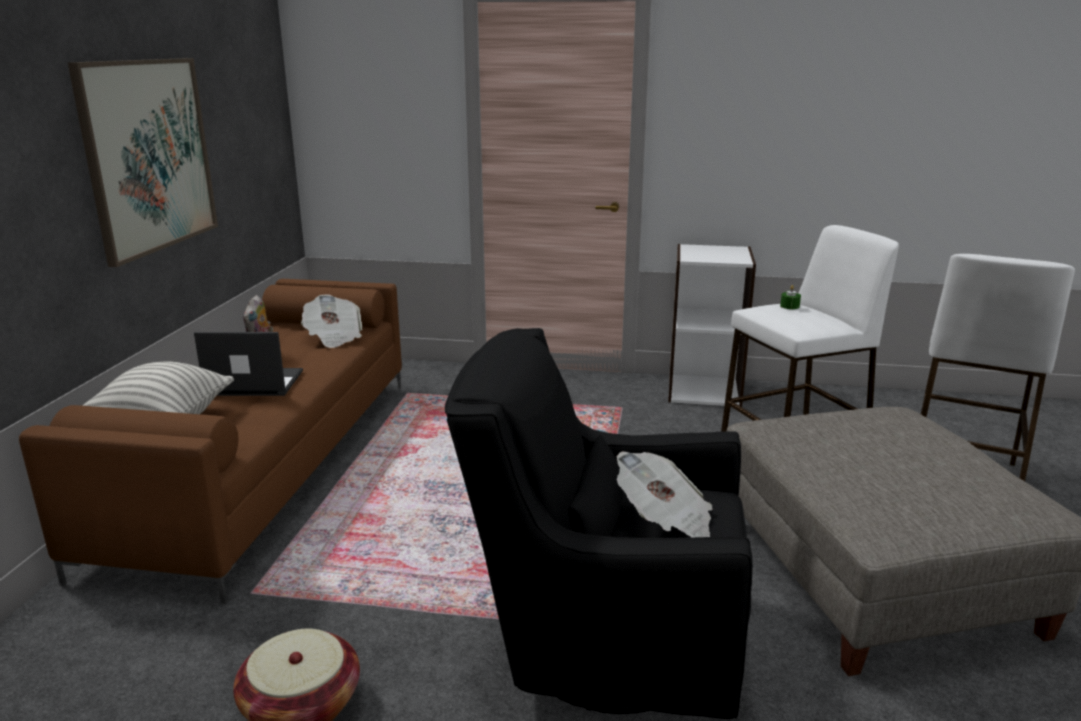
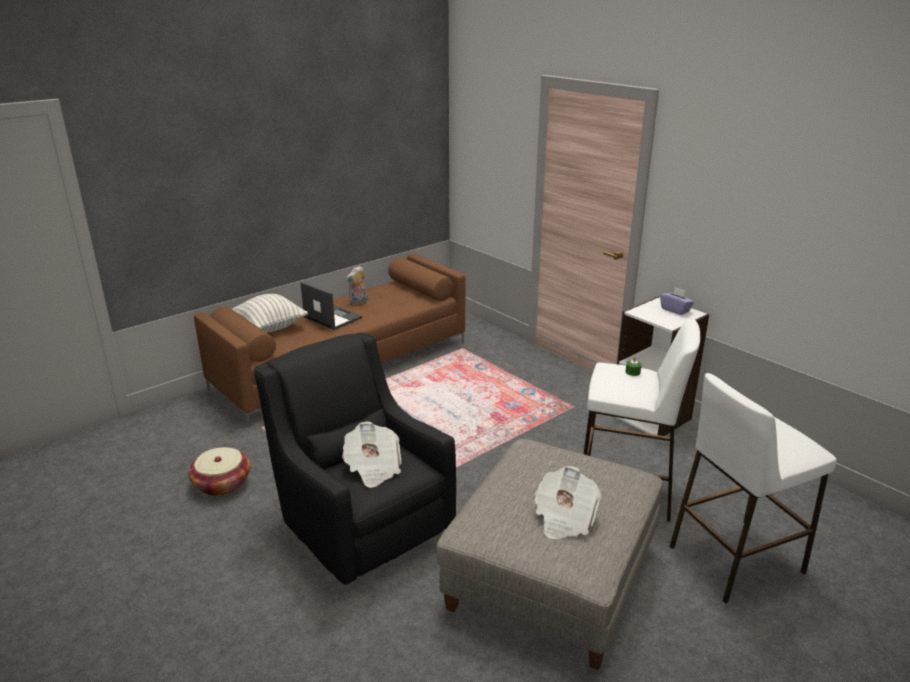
camera: 40 degrees right, 5 degrees up
(149, 156) = (308, 179): picture -> none
(333, 337) = (407, 300): newspaper -> newspaper (564, 518)
(718, 250) = (675, 310): none -> purple tissue box

